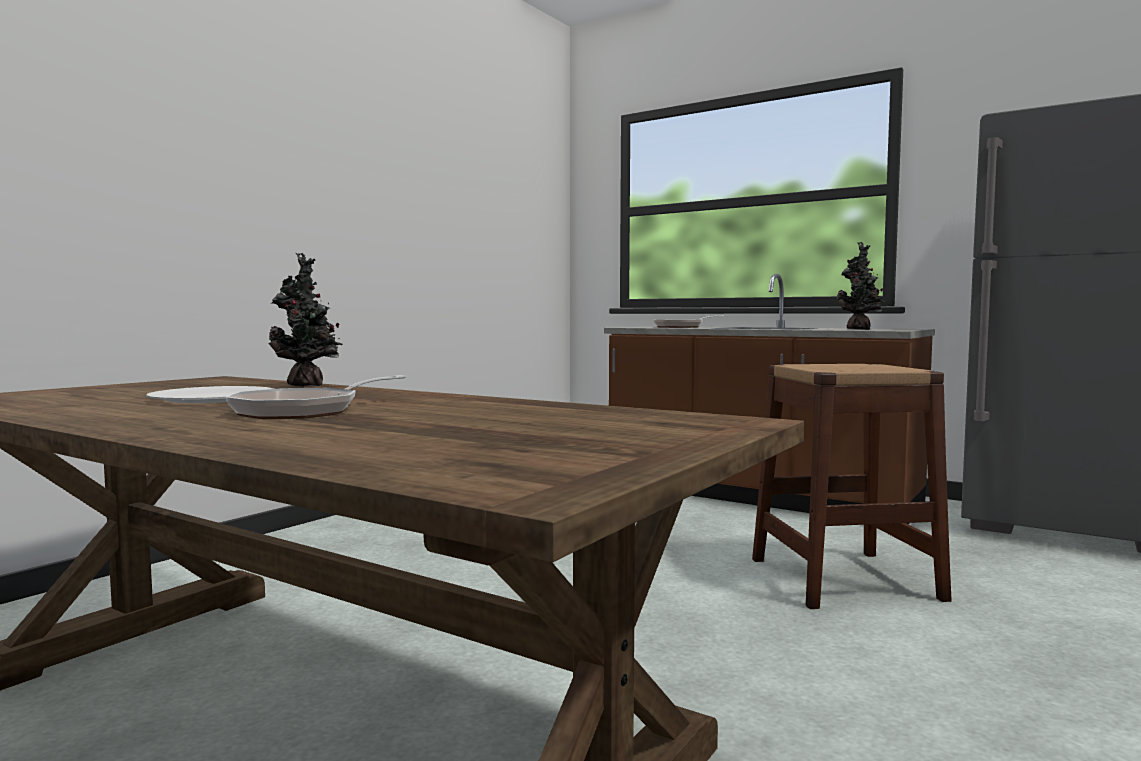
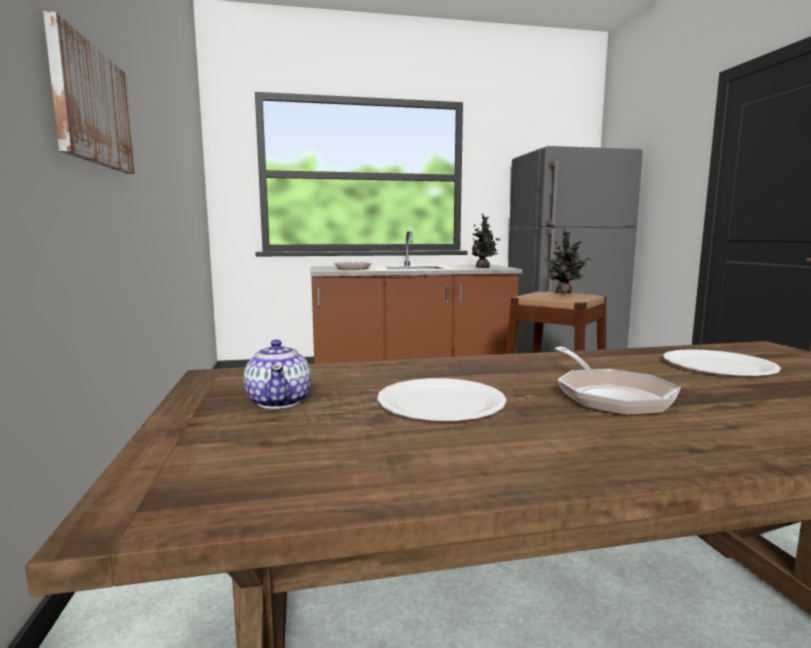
camera: 45 degrees left, 5 degrees up
(169, 387) = (279, 401): none -> teapot
(296, 168) = (92, 106): none -> picture
(308, 386) = (385, 367): potted plant -> potted plant (564, 293)
(535, 418) = (718, 366): none -> white plate

